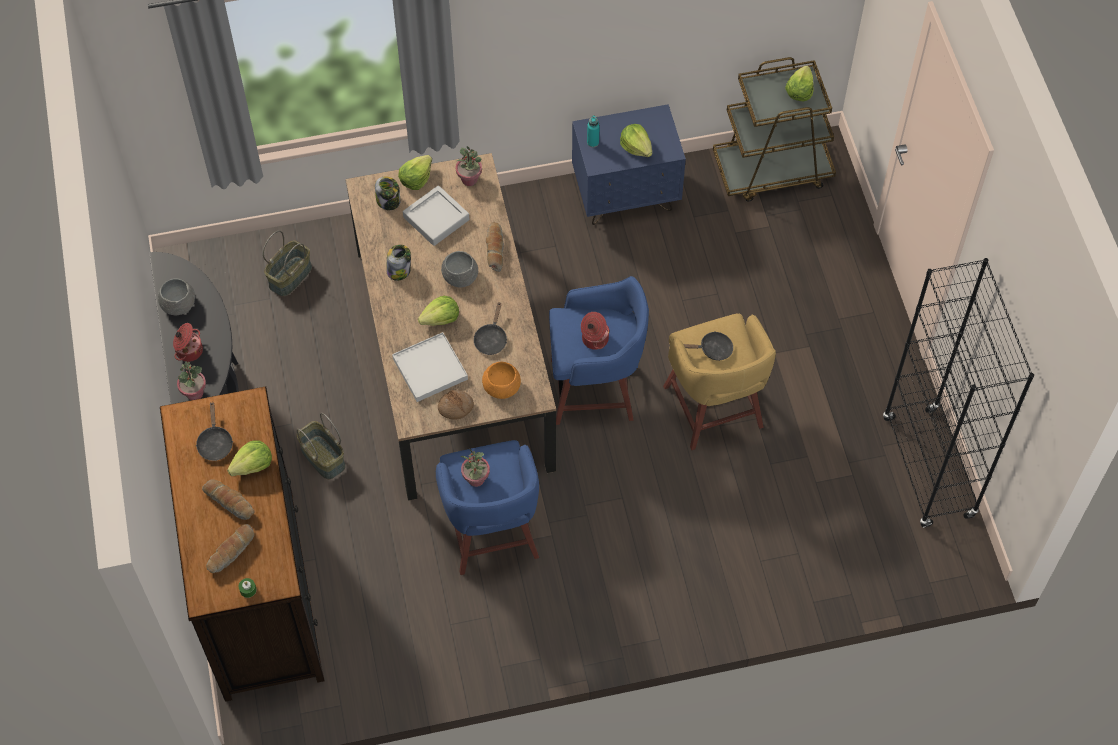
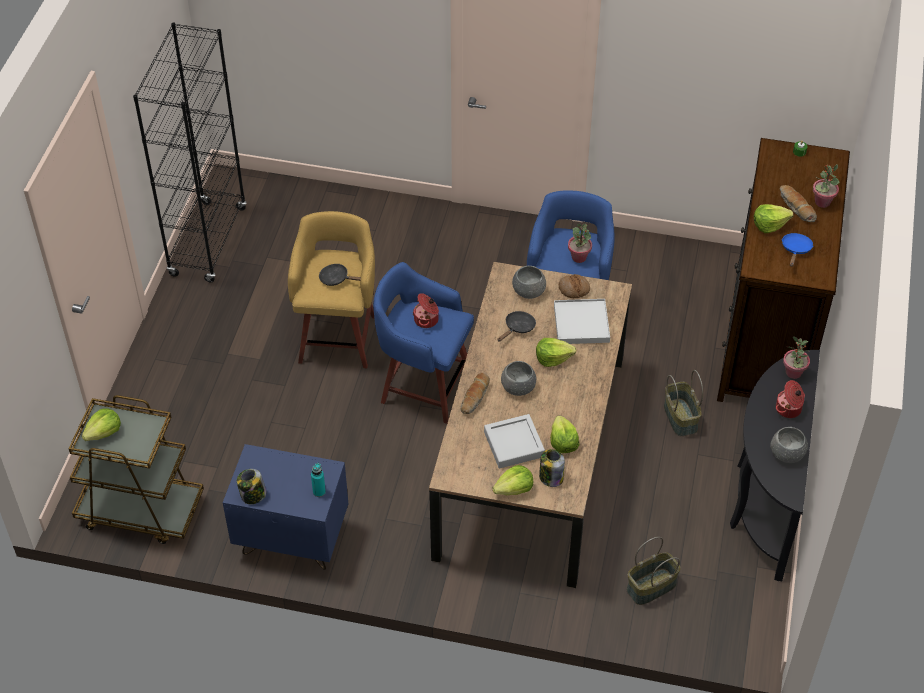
camera: 155 degrees left, 10 degrees down
(215, 443) = (795, 250): black frying pan -> blue frying pan
(232, 552) = (804, 177): bread -> none
(399, 270) = (570, 411): jar -> jar (253, 495)
(469, 179) = (463, 469): potted plant -> potted plant (822, 202)
(501, 386) = (529, 291): orange bowl -> grey bowl
(636, 147) = (281, 471): lettuce -> lettuce (563, 442)

